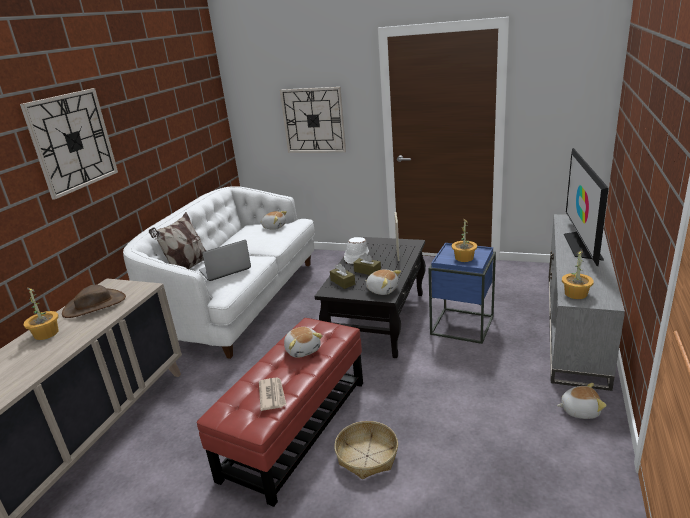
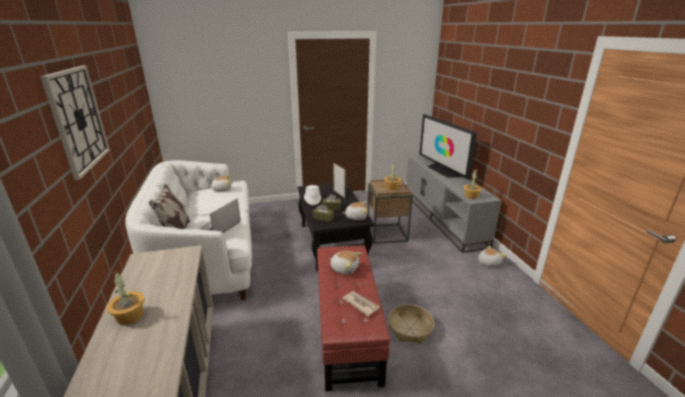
camera: 35 degrees left, 0 degrees up
(94, 305) = (152, 278): brown hat -> none
(313, 120) = (235, 102): wall clock -> none
(462, 325) = (387, 233): blue side table -> brown side table

